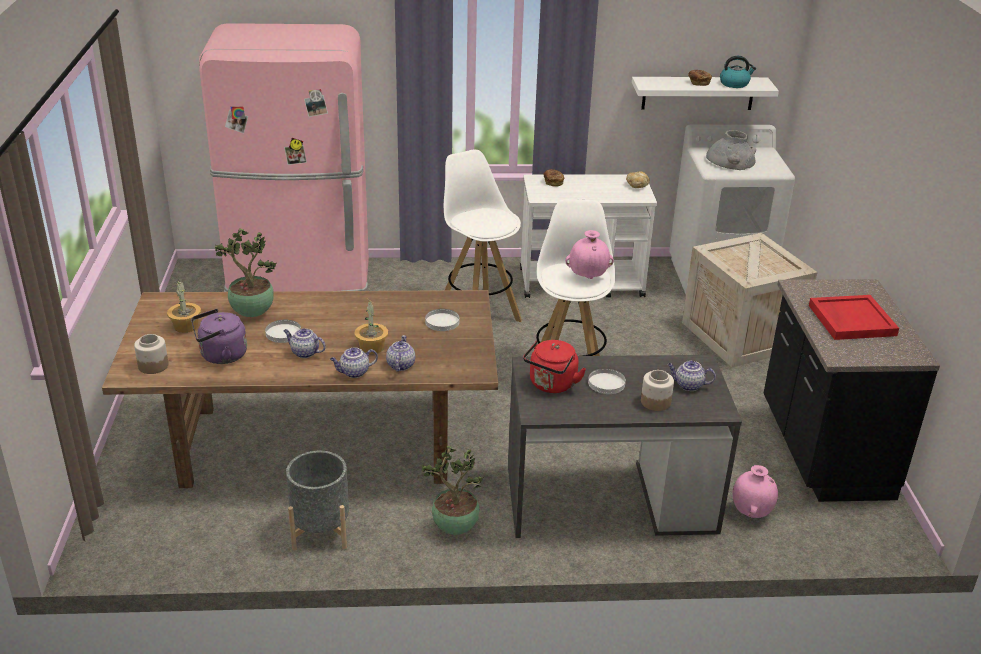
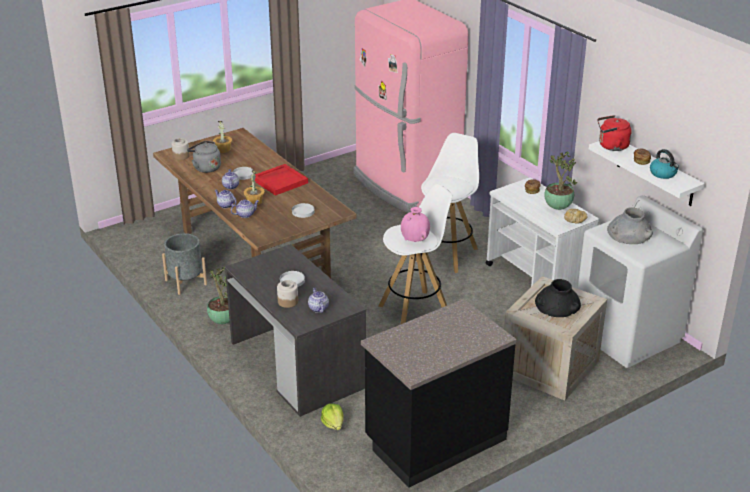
camera: 60 degrees right, 0 degrees up
(220, 356) = (205, 167): purple kettle -> grey kettle
(251, 313) = (253, 160): potted plant -> potted plant (557, 207)
(551, 385) = (272, 264): red kettle -> red kettle (611, 146)
(751, 512) = (333, 424): pink vase -> lettuce
(752, 258) = (557, 305): none -> black vase
(851, 320) = (435, 338): red tray -> red tray (280, 181)

